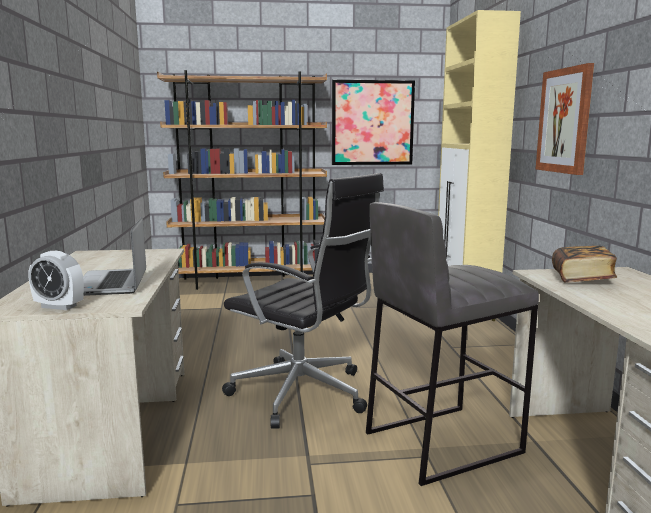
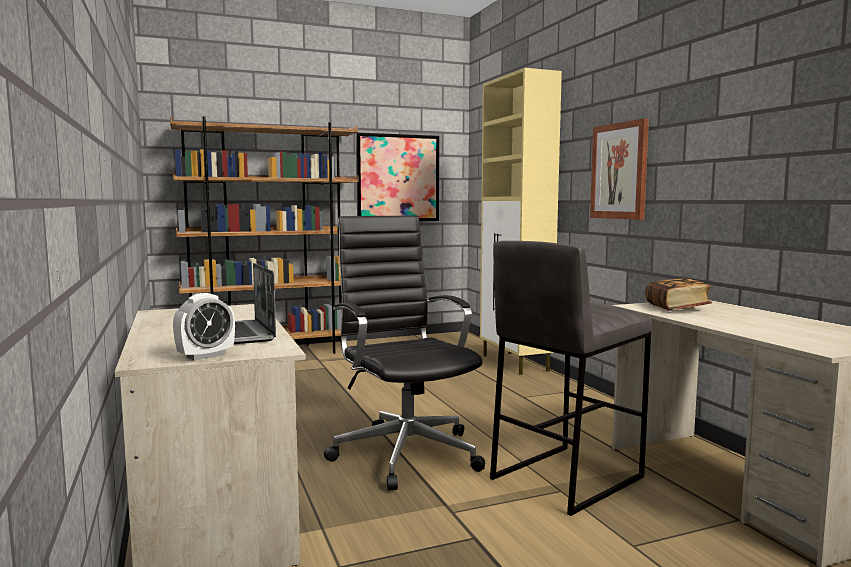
camera: 15 degrees left, 5 degrees down
(59, 306) = (206, 356): alarm clock -> alarm clock turned 45 degrees counterclockwise
(304, 394) = (405, 452): black office chair -> black office chair turned 135 degrees counterclockwise

